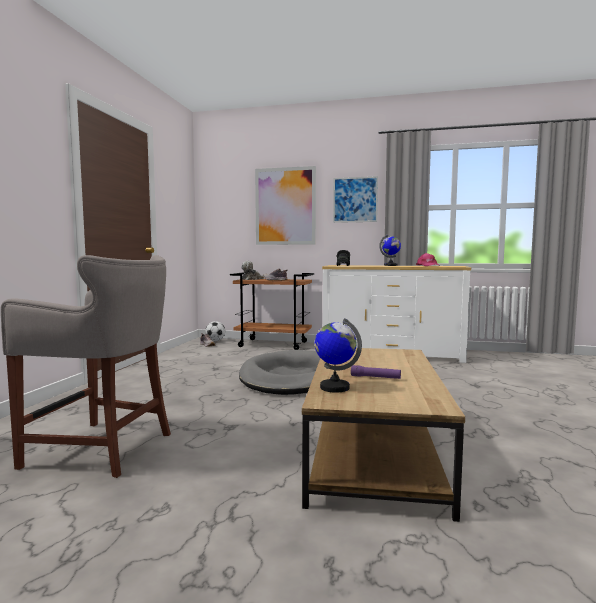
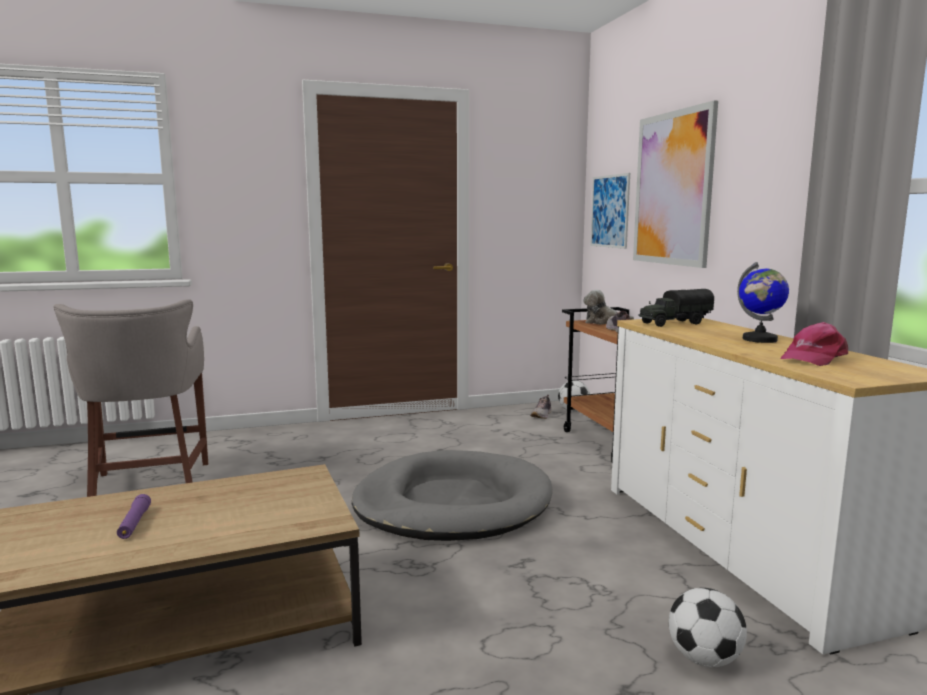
camera: 60 degrees right, 5 degrees up
(334, 387) = (79, 509): globe -> none
(355, 199) = (774, 170): picture -> picture (610, 211)
(460, 373) = (704, 658): none -> football

